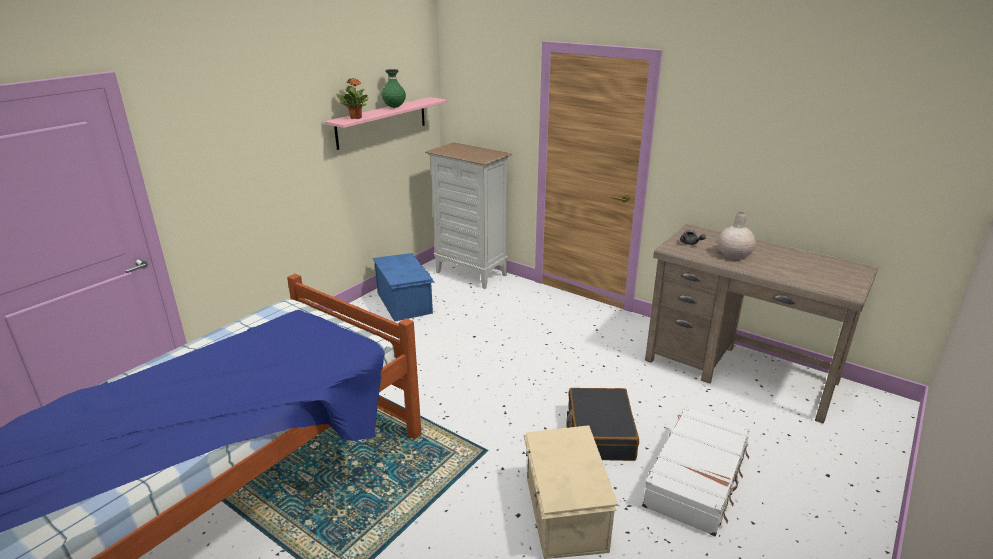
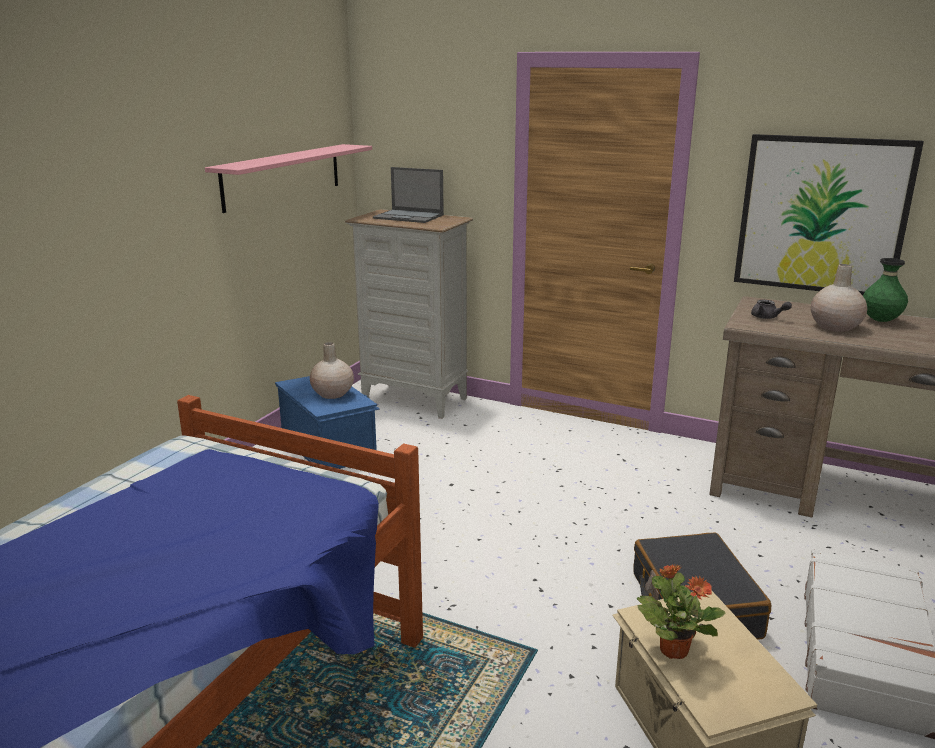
camera: 10 degrees left, 5 degrees down
(355, 117) = (252, 163): potted plant -> potted plant (673, 649)
(394, 107) = (302, 153): green vase -> green vase (880, 321)
(406, 269) = (332, 394): none -> beige vase
(469, 150) = (409, 217): none -> laptop
(741, 172) = (822, 215): none -> picture

